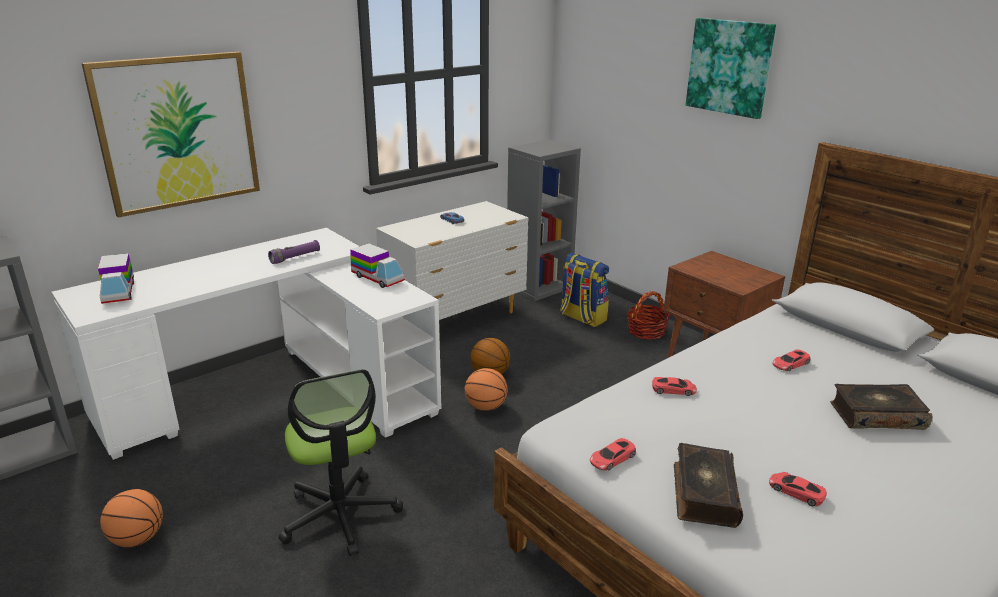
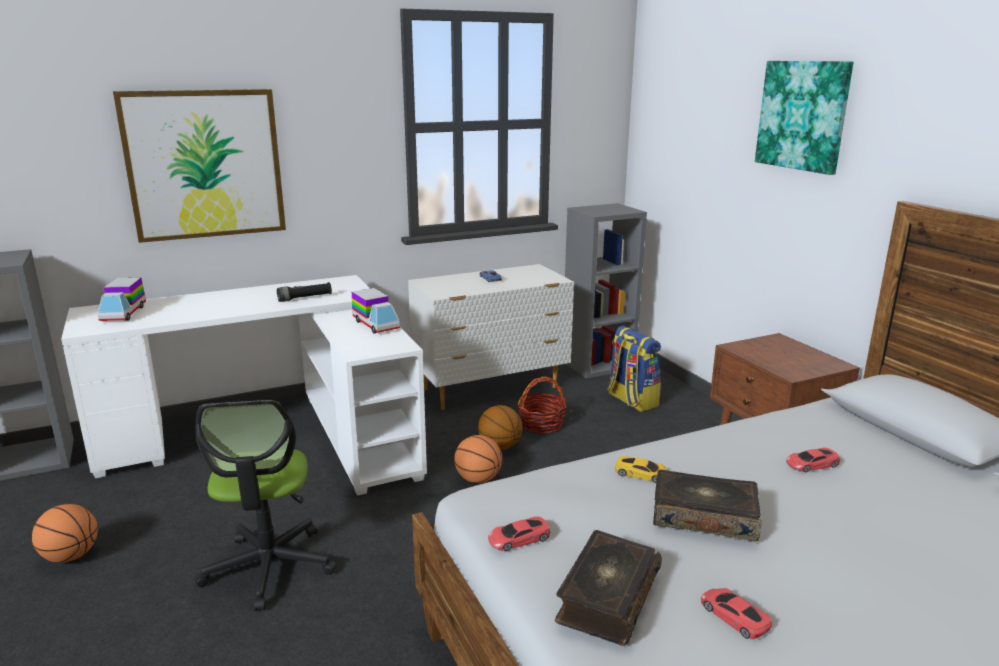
camera: 15 degrees right, 5 degrees down
(295, 258) = (305, 298): purple flashlight -> black flashlight
(646, 331) = (700, 423): basket -> basket (541, 424)
(673, 389) = (642, 474): red toy car -> yellow toy car
(876, 415) = (900, 540): book -> book (704, 516)

